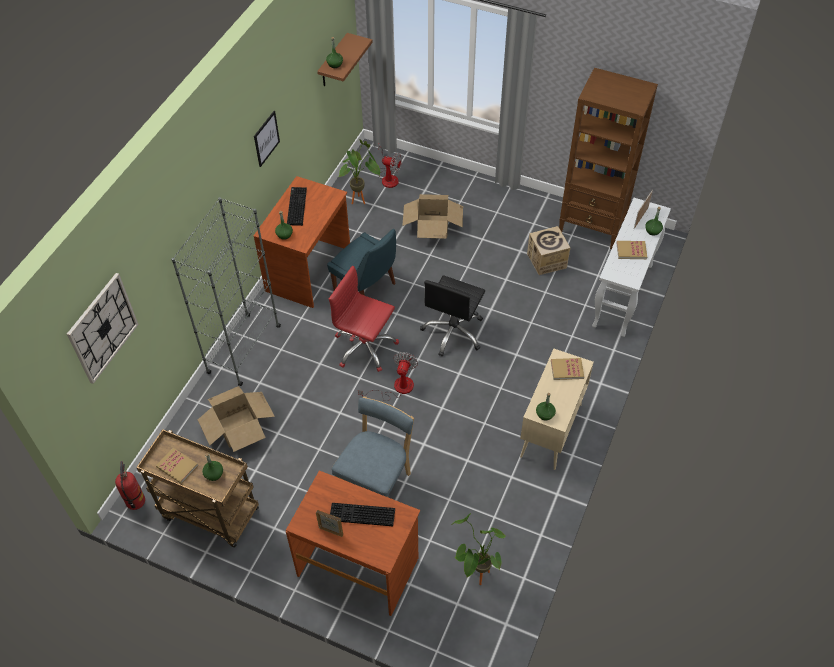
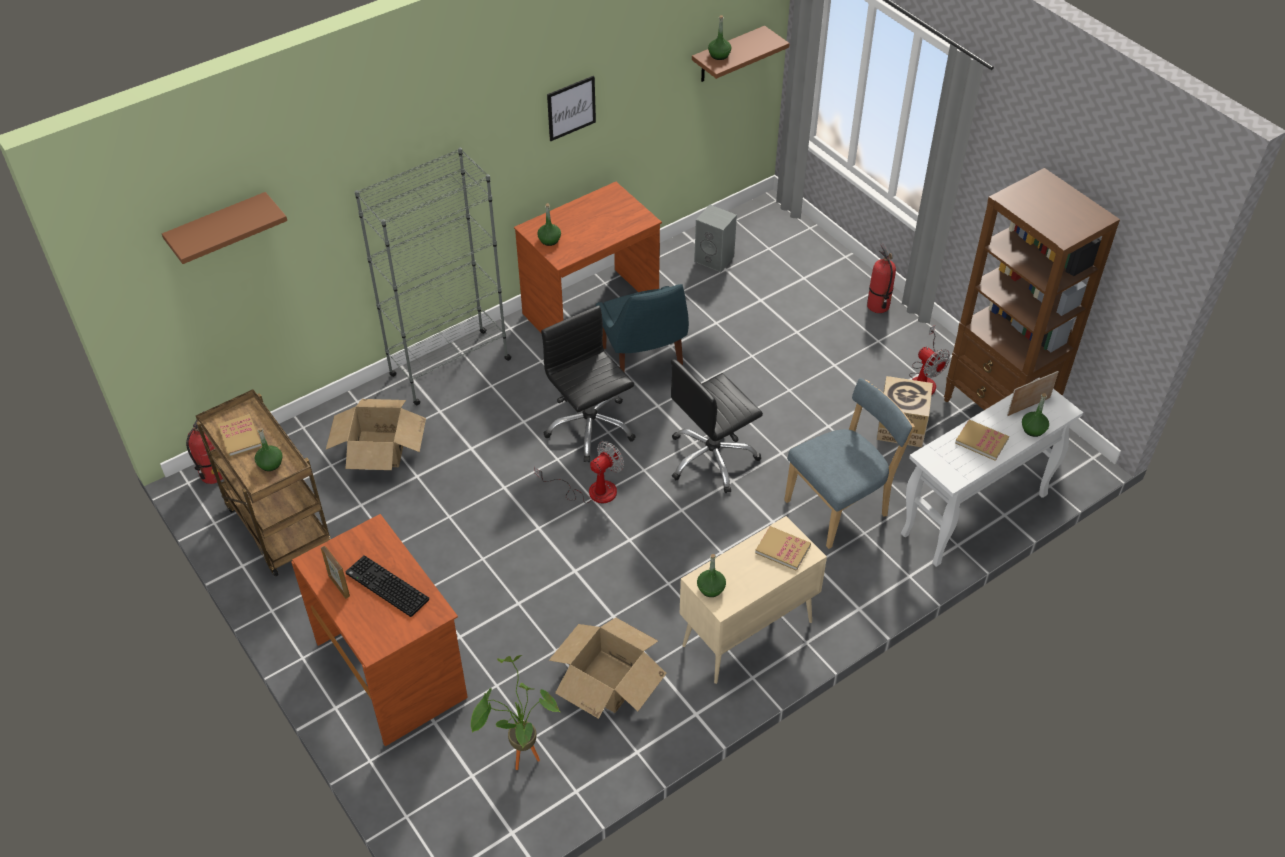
camera: 30 degrees right, 5 degrees down
(103, 328) = (218, 228): wall clock -> brown shelf
(296, 206) = (588, 214): keyboard -> none
(362, 200) = (715, 259): potted plant -> grey speaker
(365, 347) = (589, 427): red office chair -> black office chair
(377, 482) = (485, 587): blue chair -> blue chair (840, 507)
(388, 177) = (769, 245): fan -> fan (924, 380)
(433, 226) = (782, 324): cardboard box -> cardboard box (608, 681)
(481, 190) = (877, 306): none -> fire extinguisher

